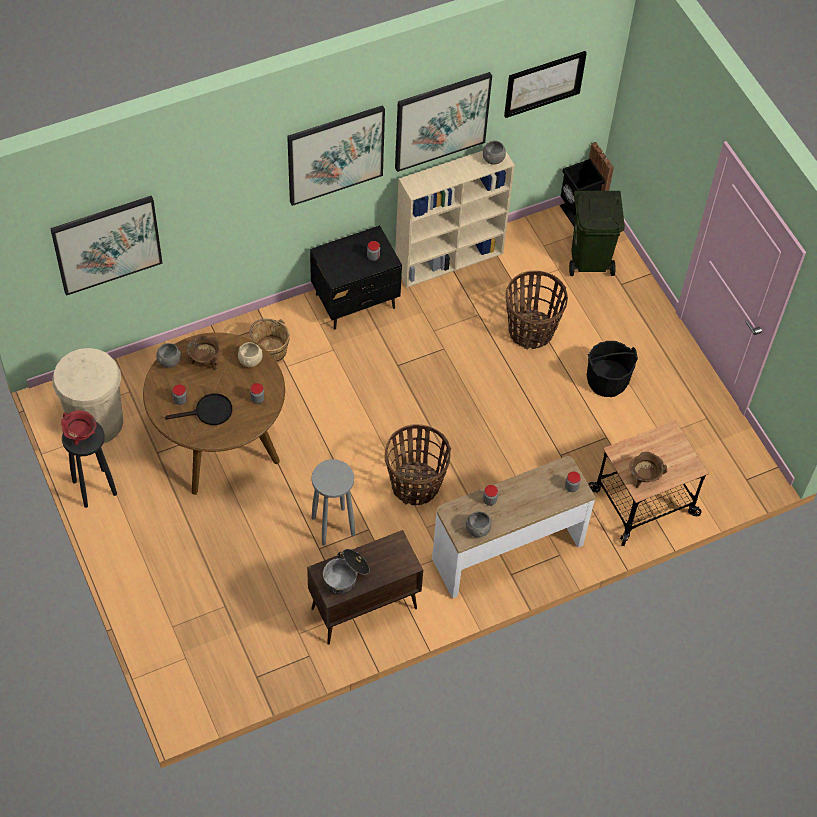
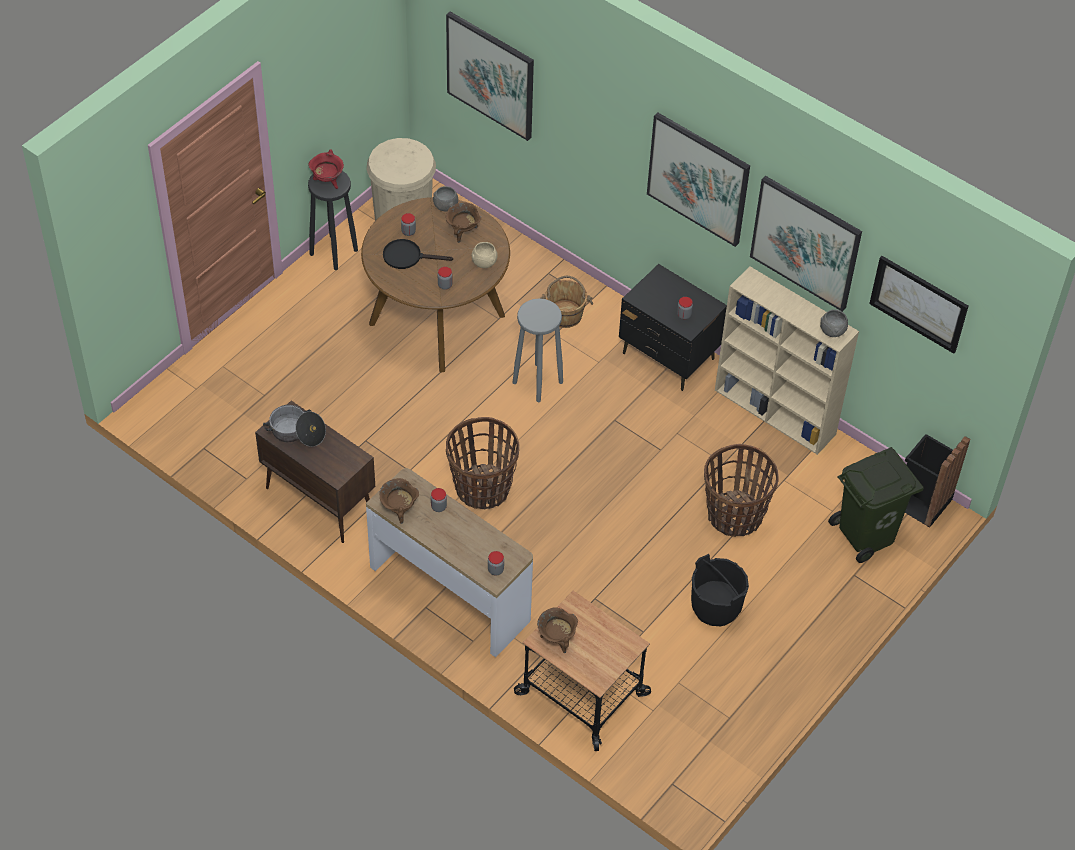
camera: 65 degrees right, 5 degrees down
(208, 412) = (408, 256): black frying pan -> black frying pan turned 135 degrees clockwise
(333, 526) = (396, 442): grey stool -> grey stool (537, 382)
(478, 529) = (399, 510): grey bowl -> brown cooking pot

